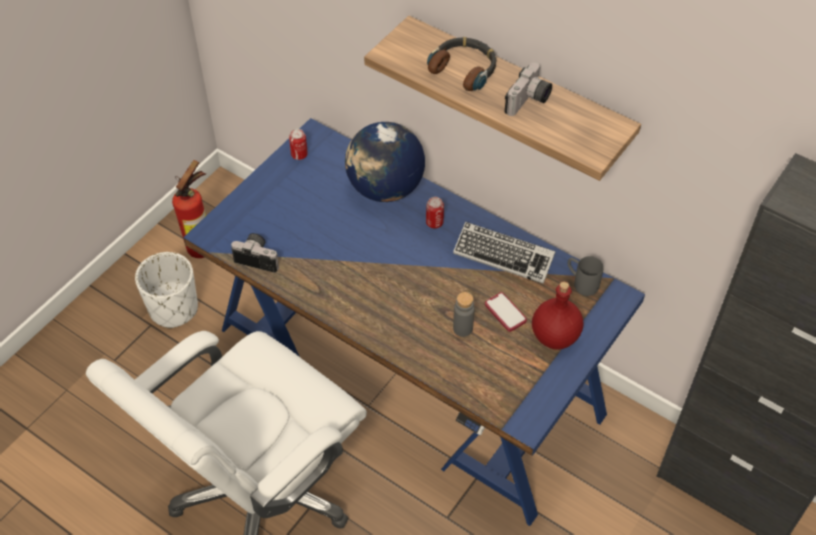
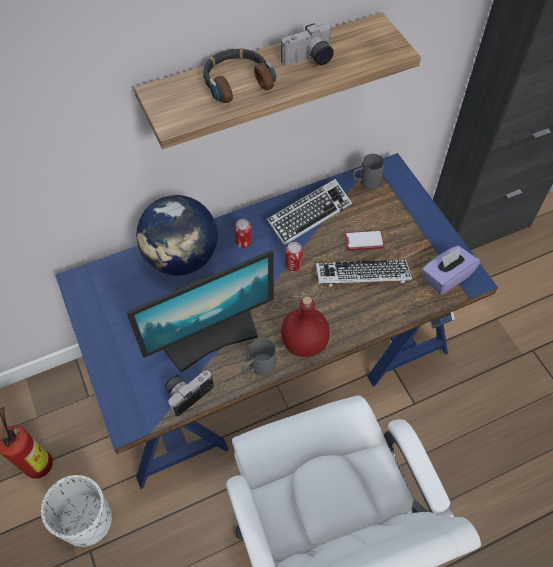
camera: 60 degrees left, 5 degrees up
(299, 154) = (91, 303): can -> can (293, 265)
(311, 294) = (258, 368): none -> grey mug
(320, 247) = (211, 337): none -> monitor
(462, 328) = (362, 276): grey bottle -> keyboard
(511, 398) = (445, 277): none -> purple tissue box
(529, 101) = (310, 60): camera -> camera turned 90 degrees clockwise
(554, 336) = (403, 222): red bottle -> red bottle (303, 342)

